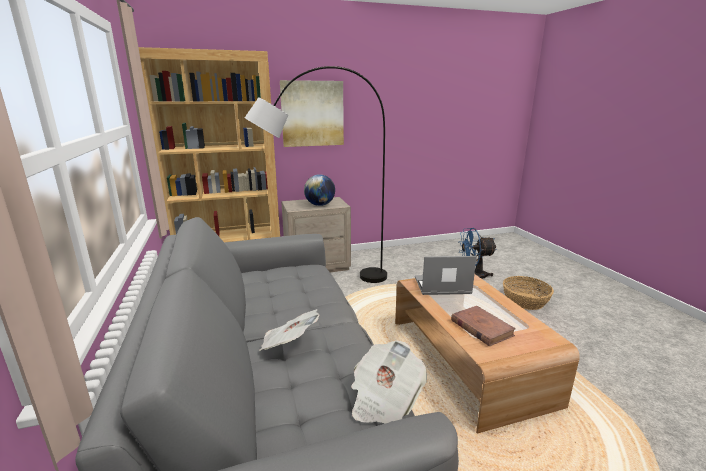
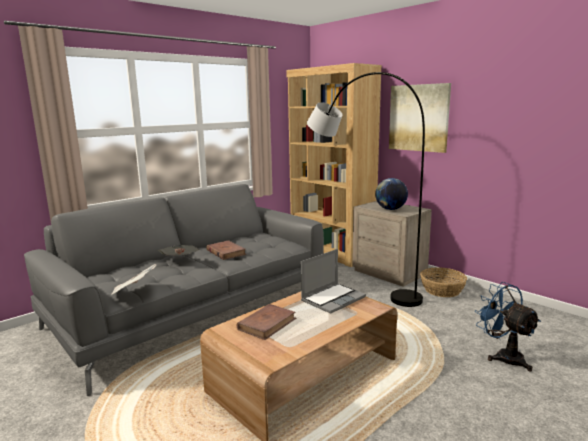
camera: 65 degrees right, 5 degrees down
(295, 305) = (226, 252): none -> brown book
(441, 286) = (333, 299): laptop -> laptop turned 75 degrees clockwise
(525, 301) = (488, 405): basket -> basket (442, 290)

